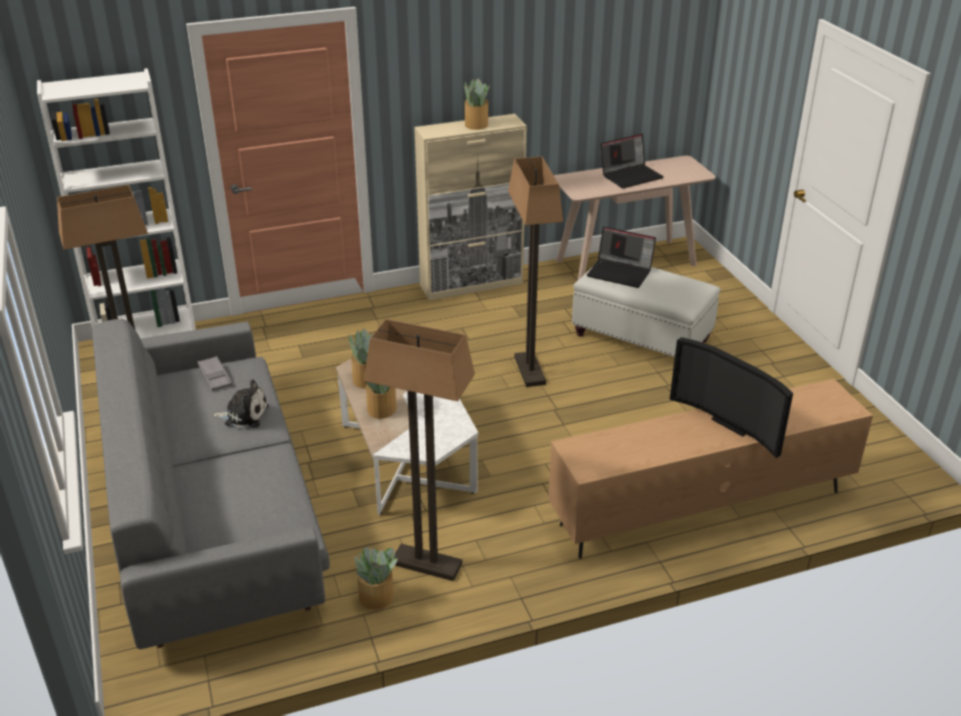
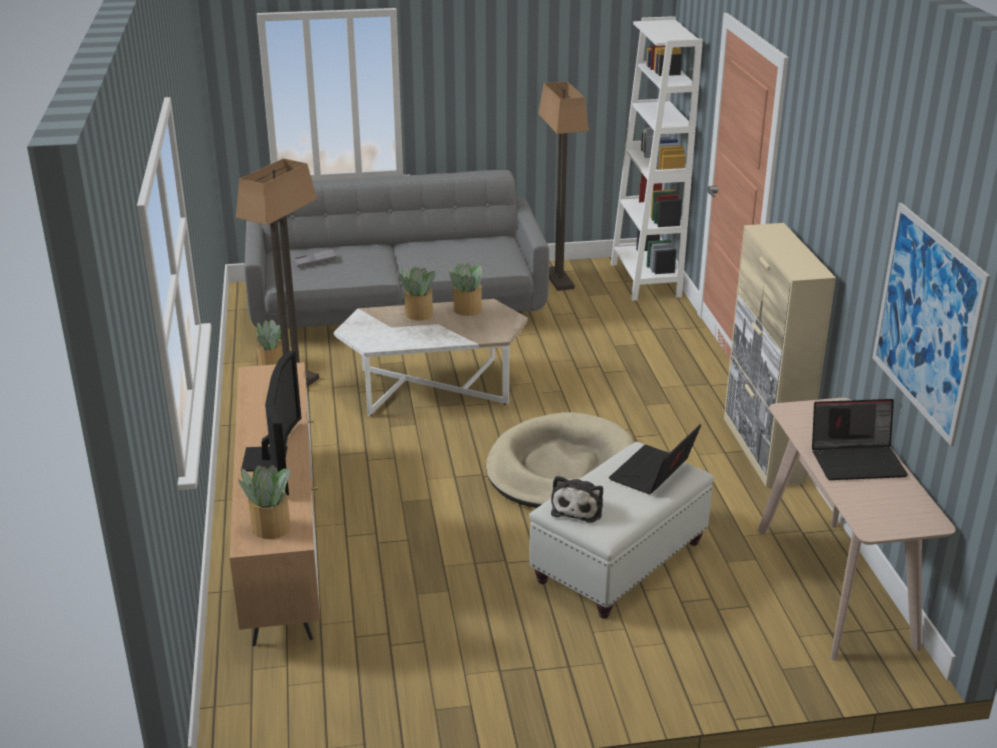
camera: 100 degrees right, 5 degrees down
(215, 376) = (492, 251): grey tray -> grey tray (315, 261)
(244, 415) = (434, 262): plush toy -> plush toy (578, 508)
(476, 125) = (791, 252): potted plant -> potted plant (270, 527)
(530, 371) = (561, 468): floor lamp -> beige dog bed
(625, 72) = (927, 320): none -> picture
(631, 175) = (857, 461): laptop -> laptop turned 75 degrees counterclockwise
(733, 422) = (273, 459): television -> television turned 120 degrees clockwise

